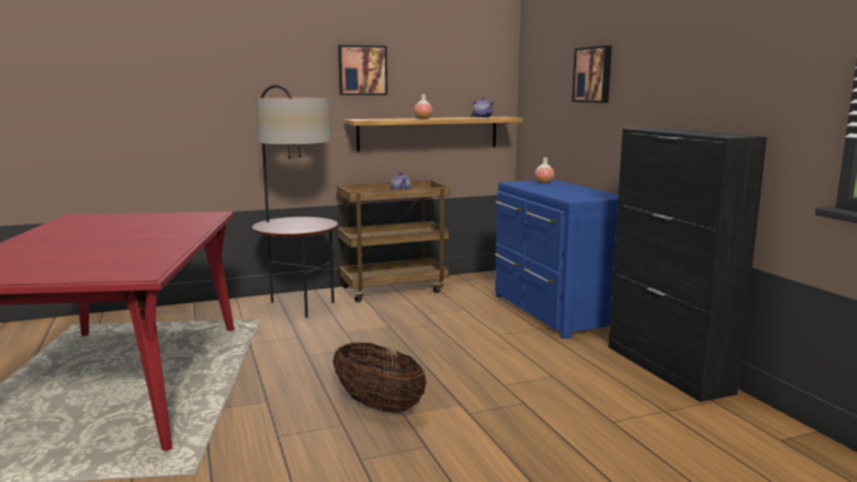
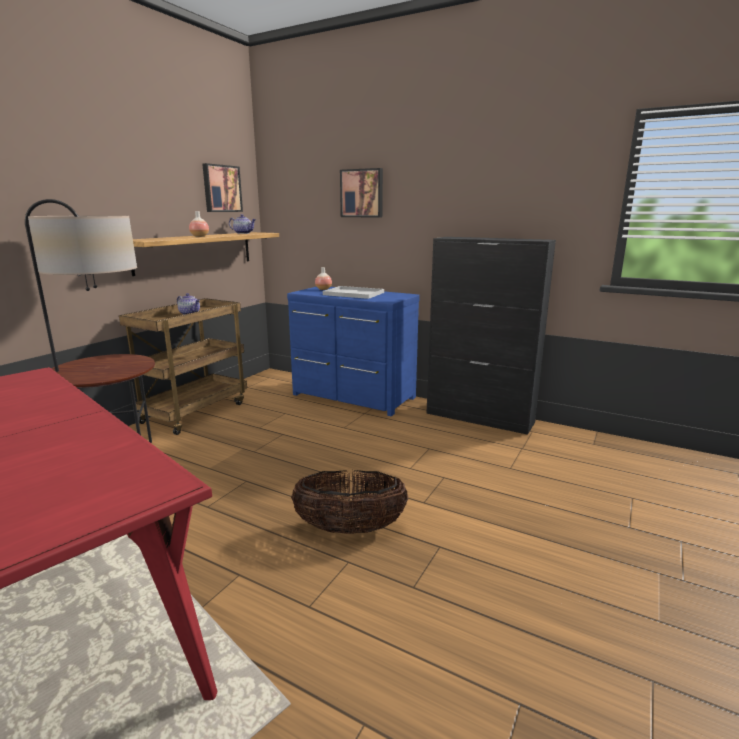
camera: 40 degrees left, 5 degrees up
(362, 70) = (126, 184): picture -> picture (221, 188)
(562, 190) = (355, 293): none -> white tray

